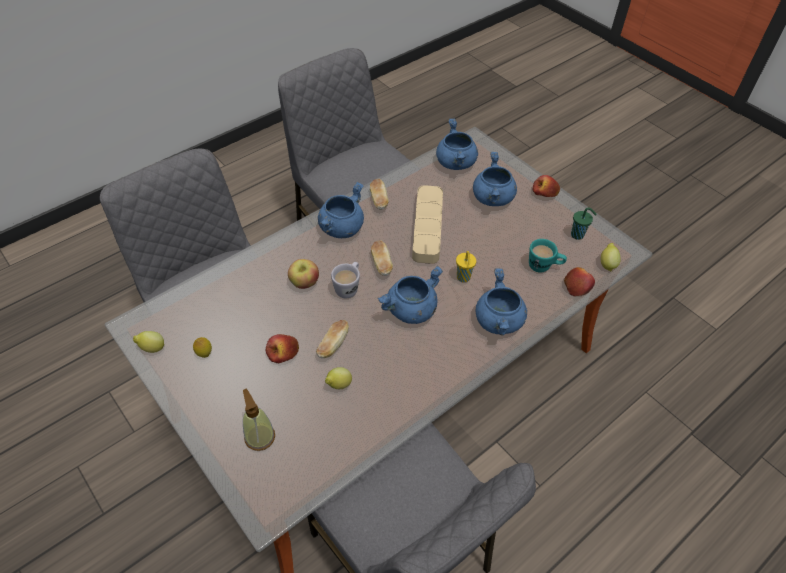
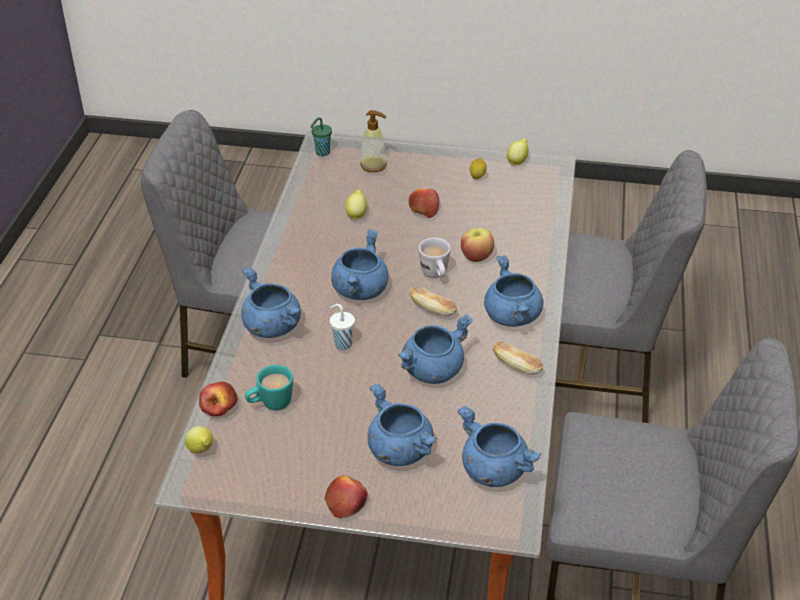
camera: 140 degrees right, 10 degrees down
(333, 344) = (393, 233): bread -> none
(427, 227) = (432, 370): beige tray -> blue cooking pot
(463, 278) = (342, 343): yellow cup -> white cup
(578, 235) = (260, 466): green cup -> green cup (321, 153)

